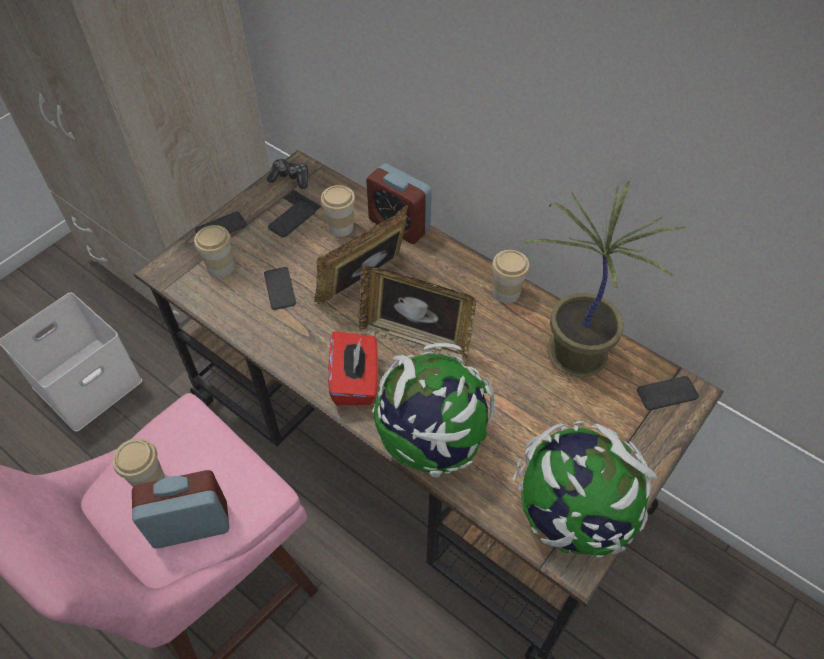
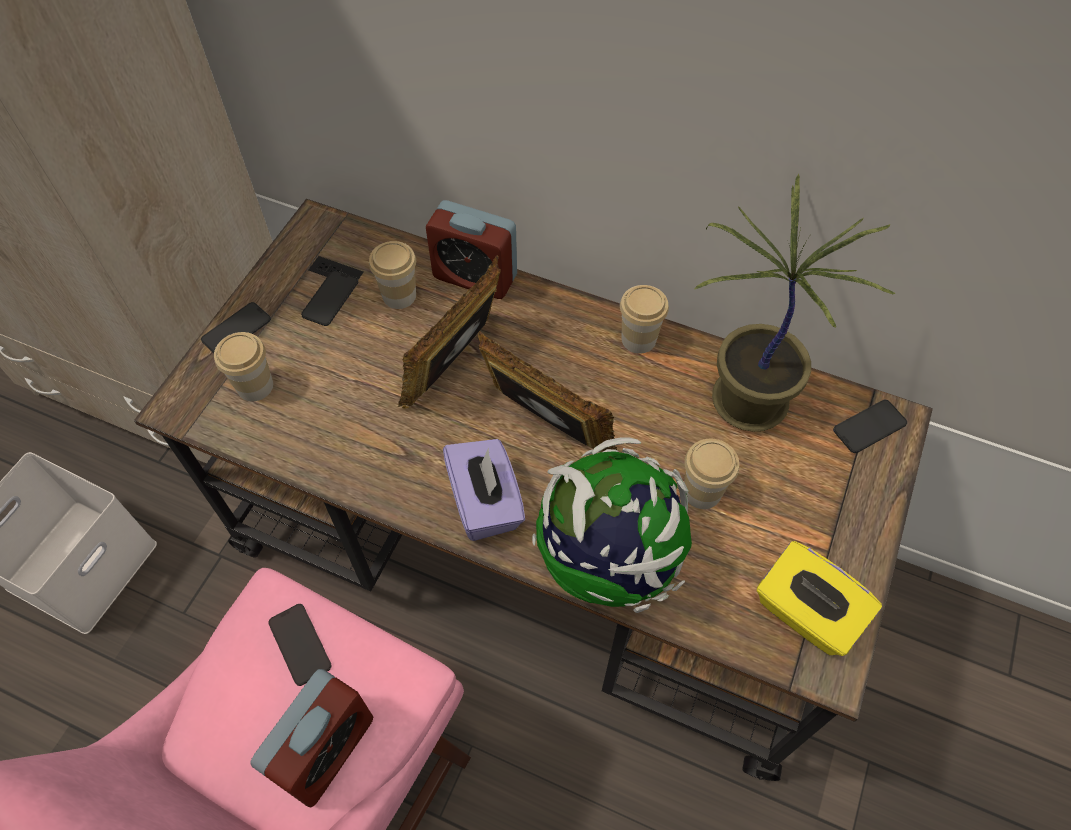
camera: 15 degrees left, 5 degrees up
(149, 480) = (248, 703): cup -> cup (702, 491)
(191, 525) = (326, 749): alarm clock -> alarm clock turned 150 degrees clockwise
(280, 288) = (345, 398): phone -> phone (300, 644)
(290, 178) = (310, 241): game controller -> none
(355, 381) = (486, 502): red tissue box -> purple tissue box
(416, 339) = (545, 428): picture frame -> picture frame turned 150 degrees counterclockwise
(571, 516) = (805, 613): globe -> yellow tissue box

